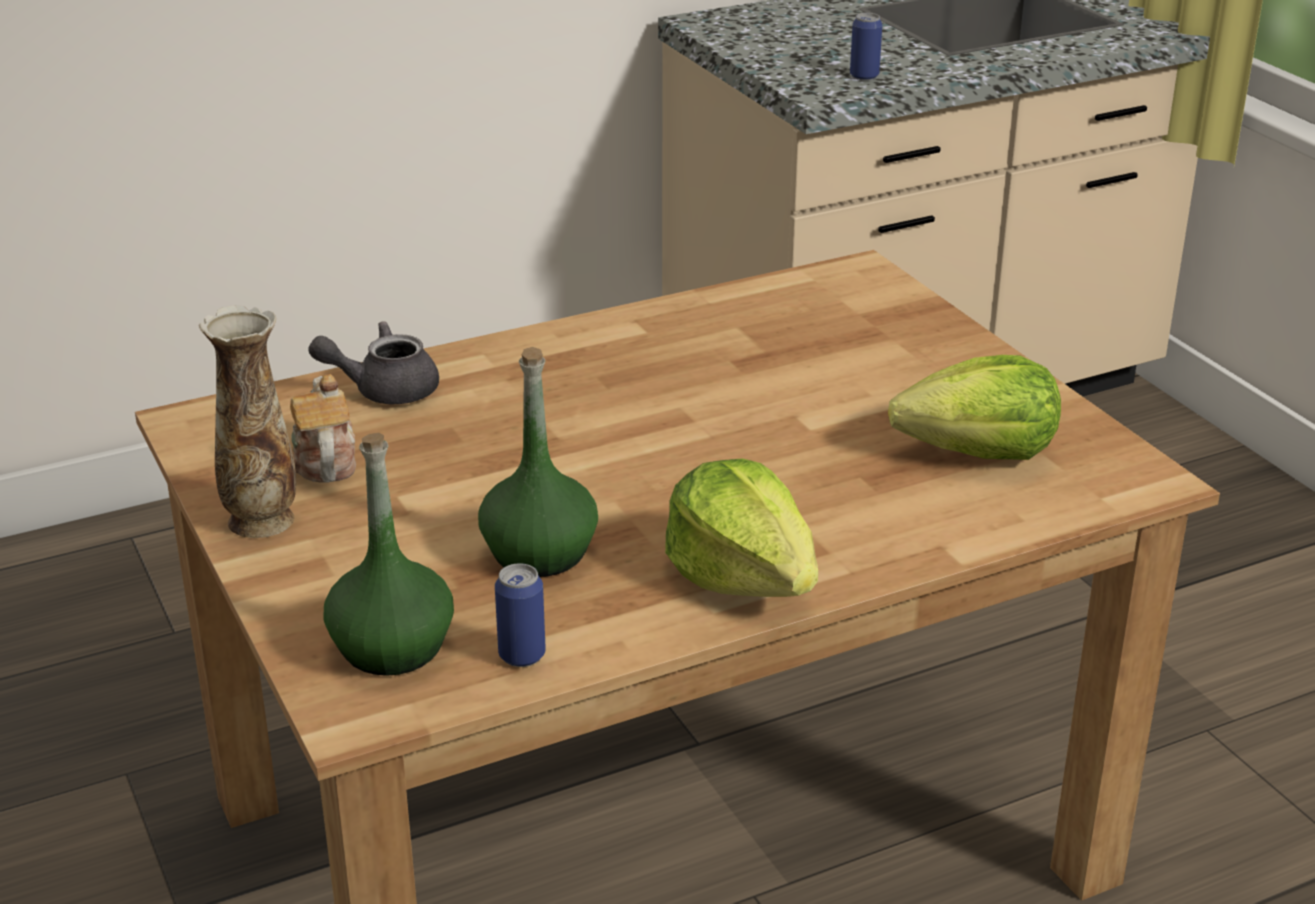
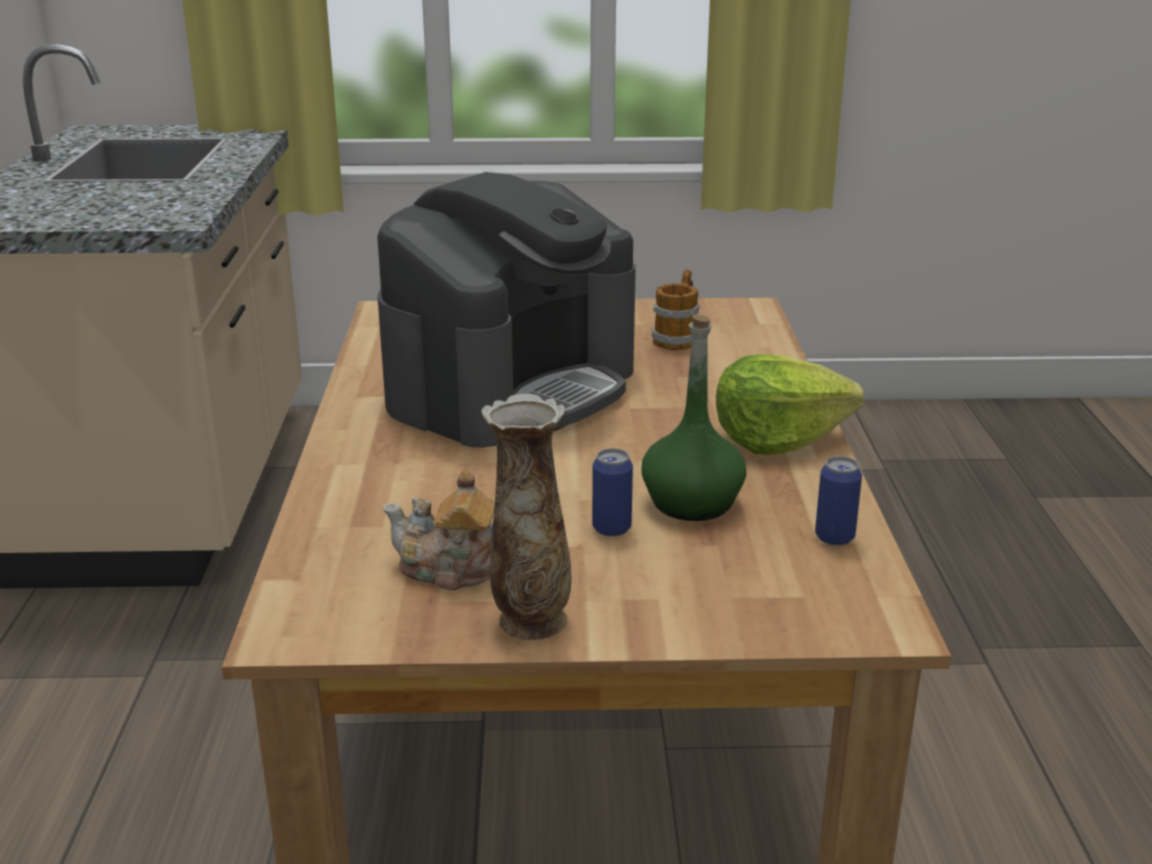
camera: 65 degrees left, 5 degrees down
(384, 390) = (348, 519): grey teapot -> none
(391, 647) = (792, 590): green bottle -> none
(729, 389) = (512, 387): none -> coffee machine
(864, 76) = (177, 205): can -> can (611, 528)
(979, 452) = (678, 338): lettuce -> mug

